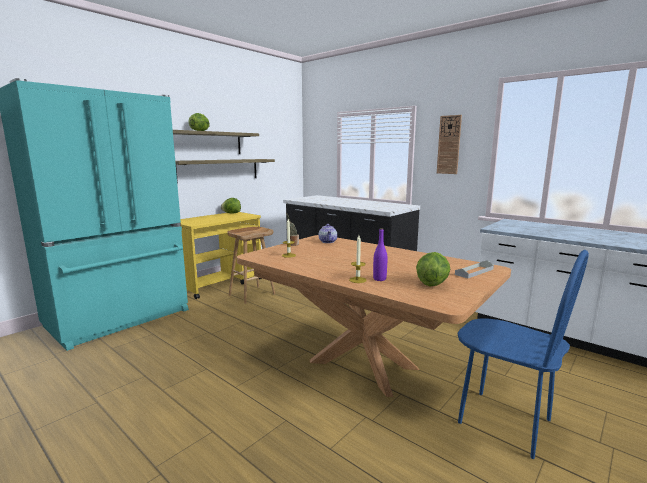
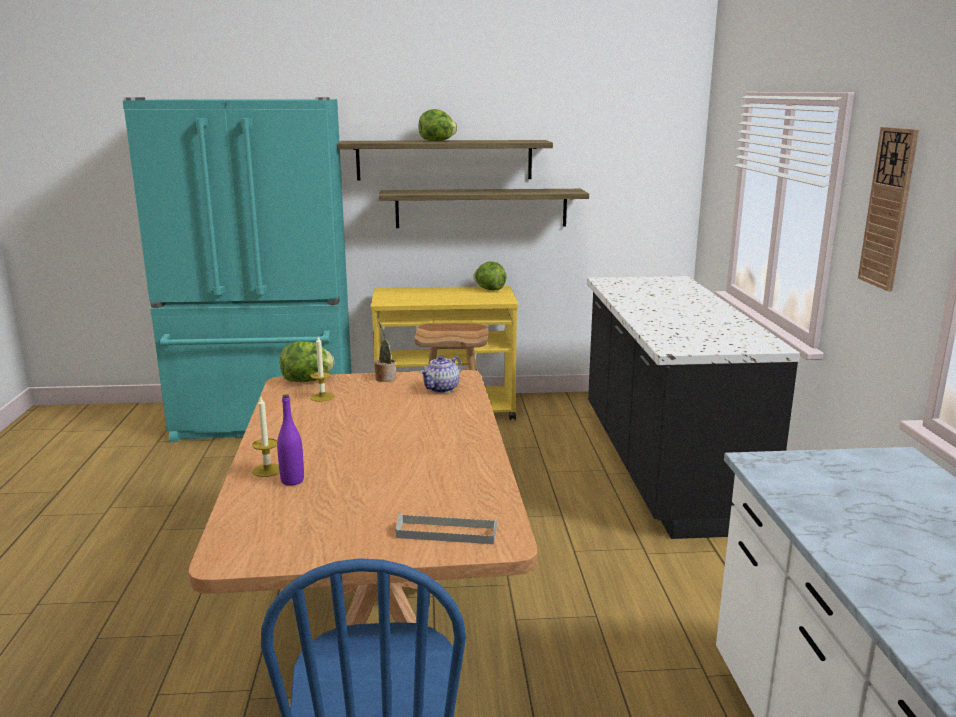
camera: 45 degrees right, 5 degrees up
(432, 283) = (321, 520): lettuce -> lettuce (307, 381)

